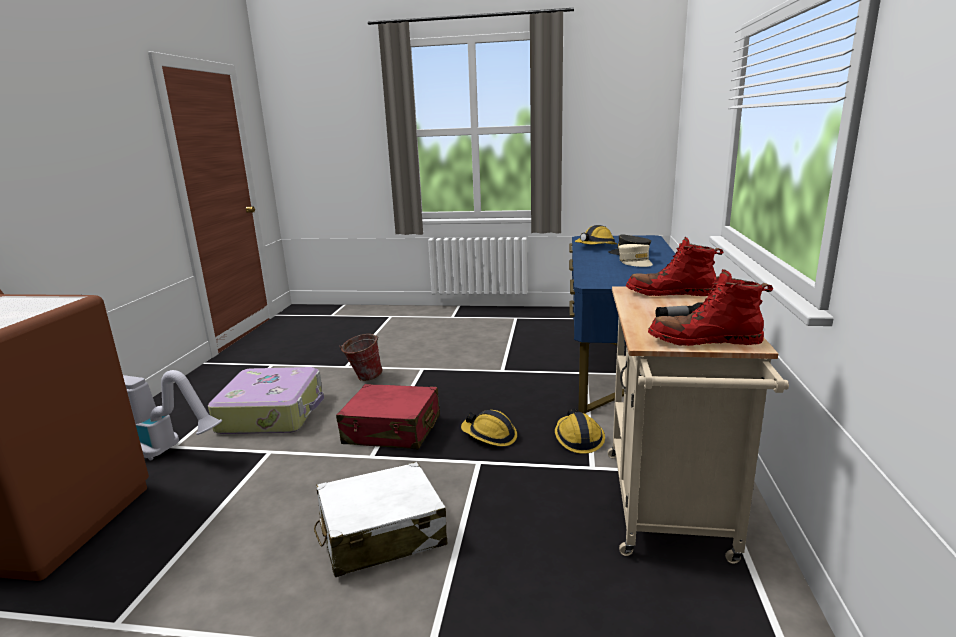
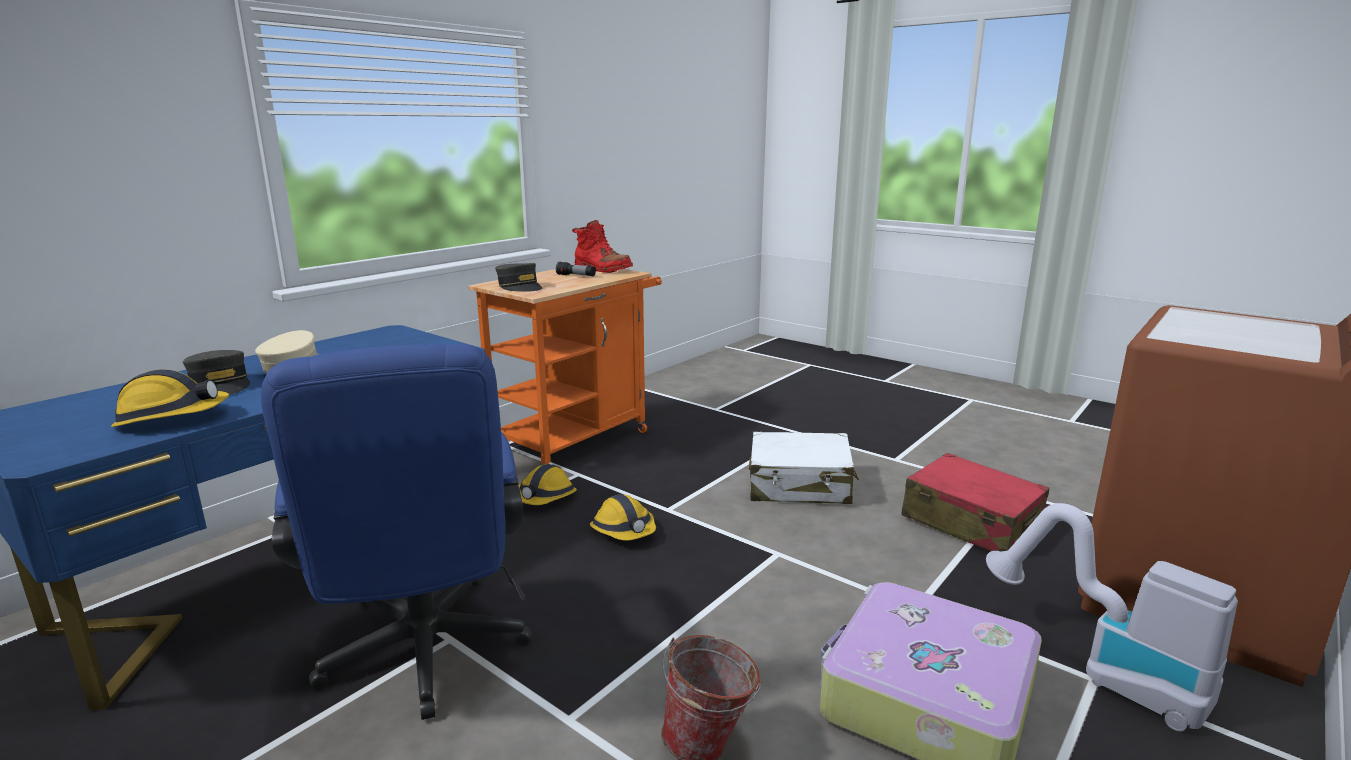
camera: 150 degrees left, 0 degrees up
(392, 430) = (731, 581): red suitcase -> red suitcase (970, 522)
(501, 364) = (424, 658): none -> blue office chair
(668, 511) = (578, 438): beige cart -> orange cart
(670, 294) = (520, 287): red boot -> grey cap

